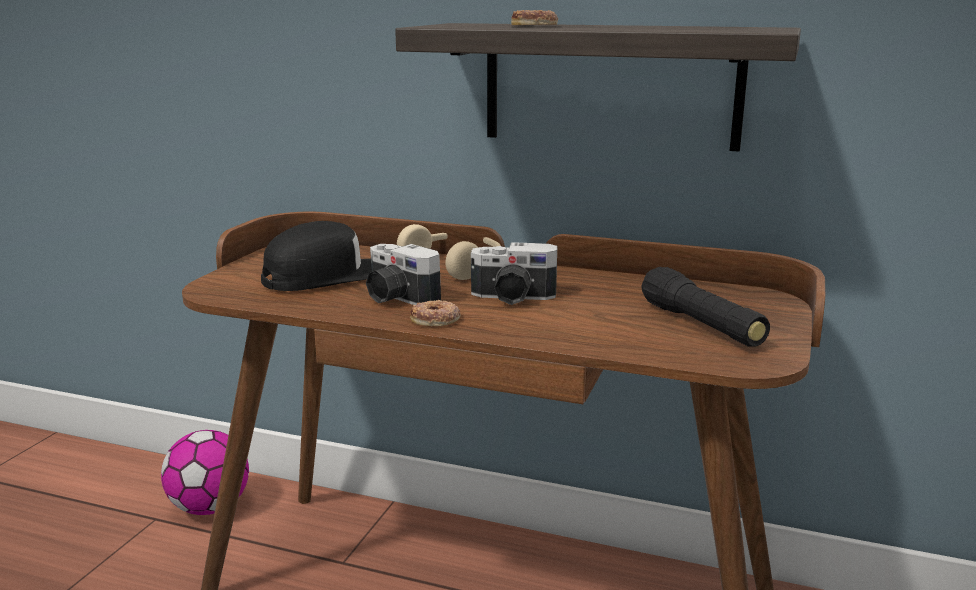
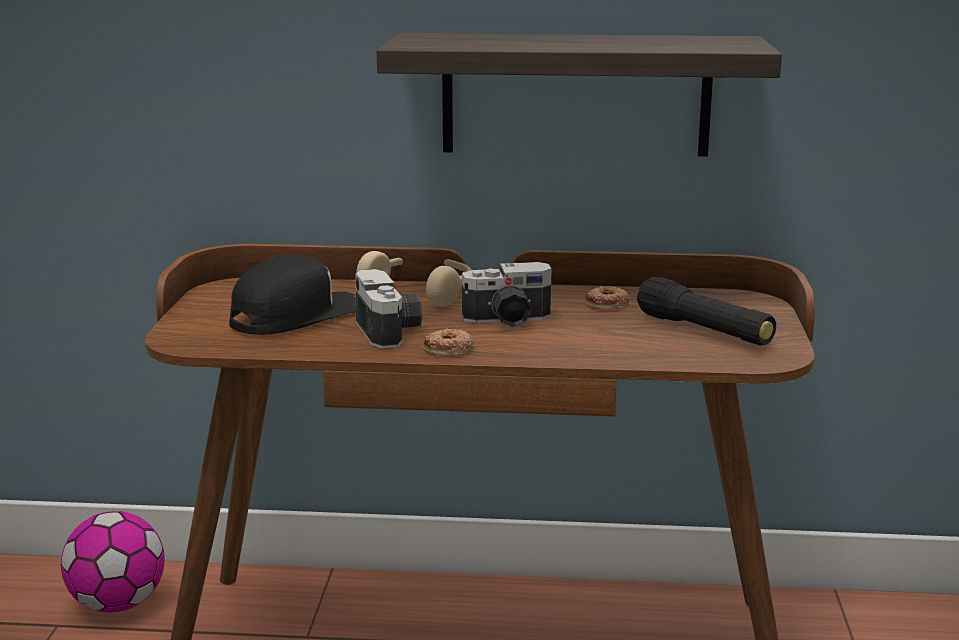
camera: 15 degrees left, 0 degrees up
(397, 298) = (391, 331): camera -> camera turned 135 degrees counterclockwise
(535, 25) = (510, 40): donut -> donut (607, 304)

